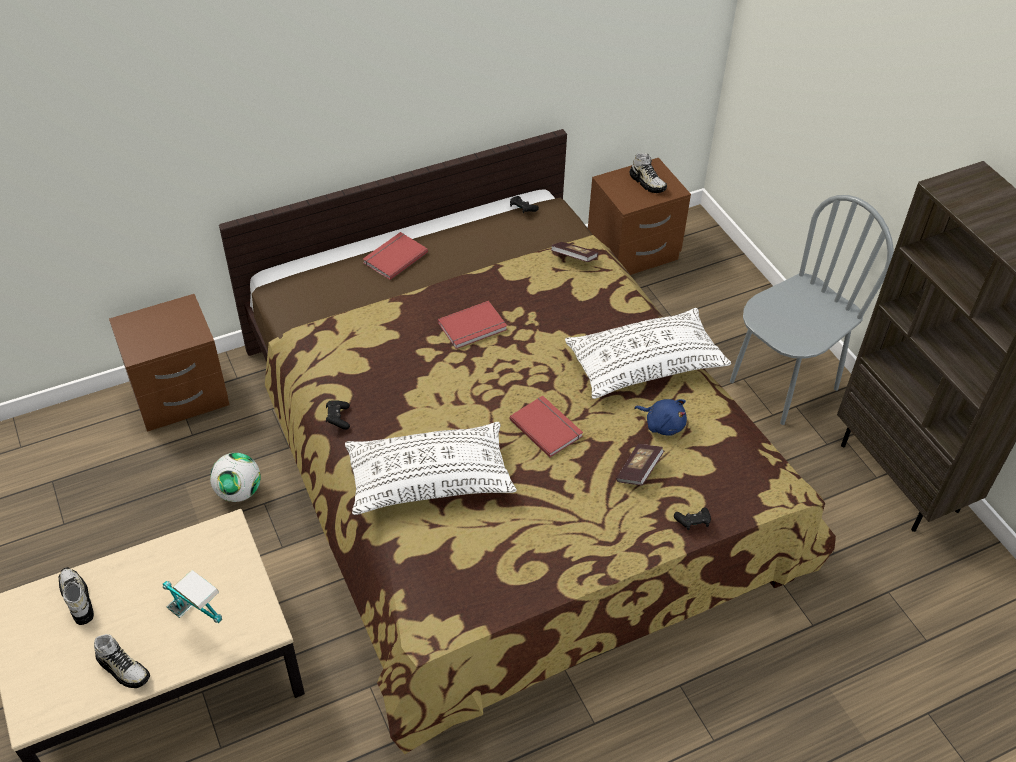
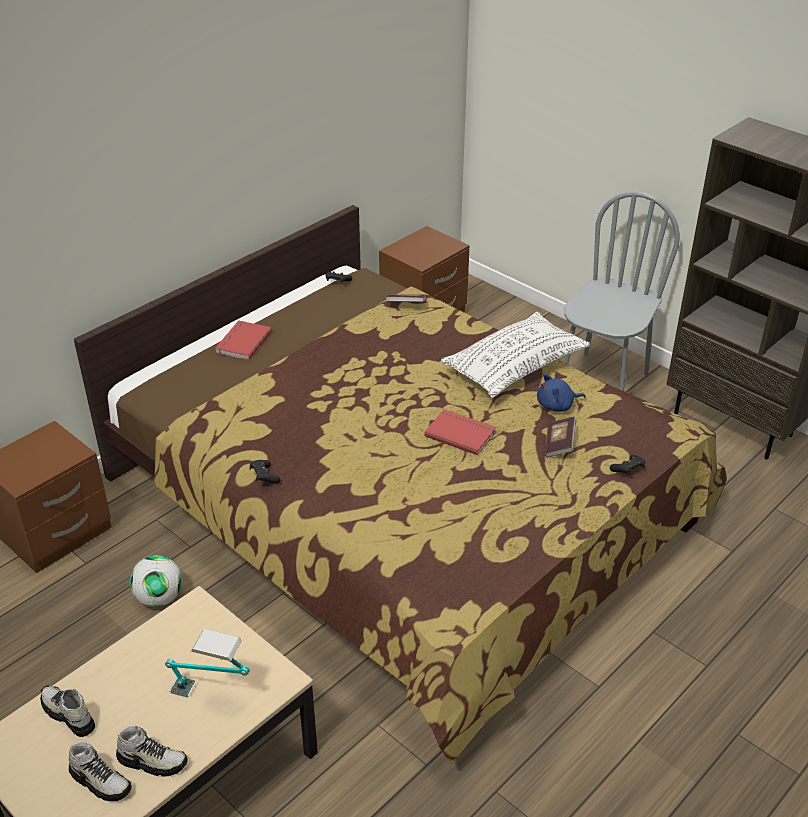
camera: 20 degrees left, 10 degrees down
(429, 479) = (380, 501): white pillow -> none
(473, 327) = (349, 376): red book -> none
(647, 182) = (428, 244): shoe -> shoe (101, 781)
(662, 424) = (557, 405): blue plush toy -> blue plush toy turned 150 degrees clockwise

